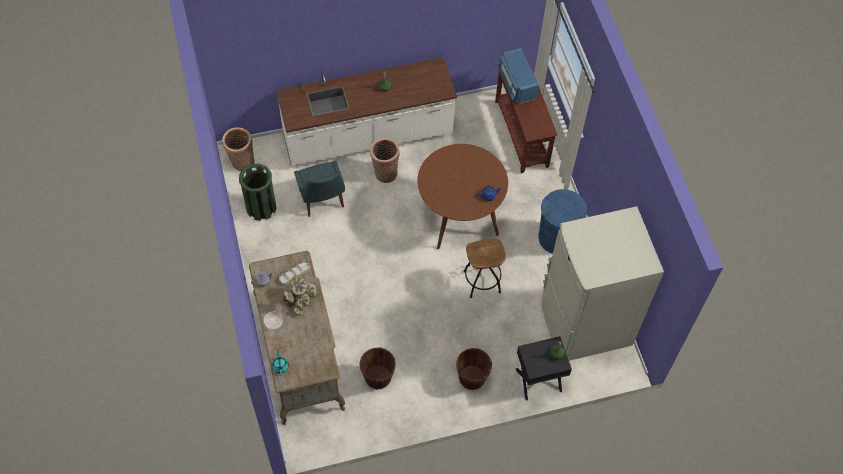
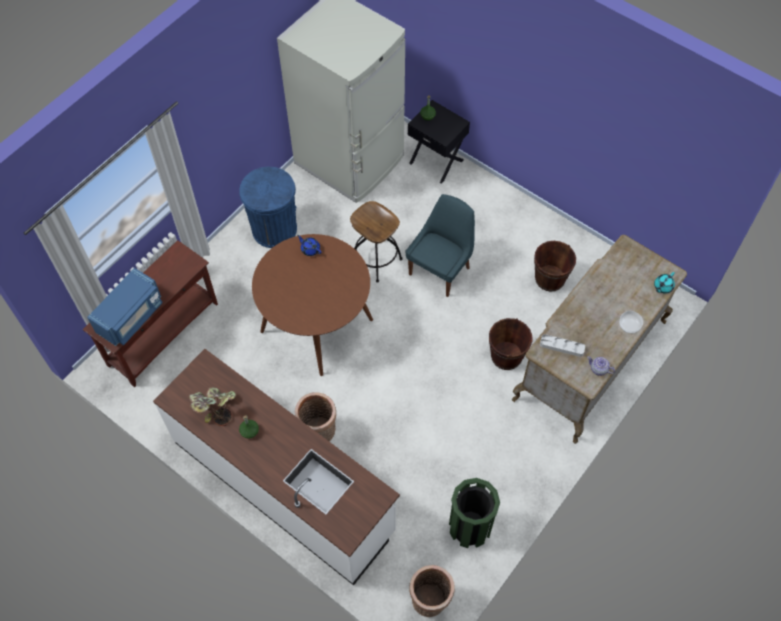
camera: 125 degrees left, 0 degrees up
(300, 299) = (584, 321): potted plant -> potted plant (214, 409)
(322, 200) = (407, 470): blue chair -> blue chair (440, 269)
(472, 378) = (480, 208): brown bucket -> brown bucket (506, 356)

